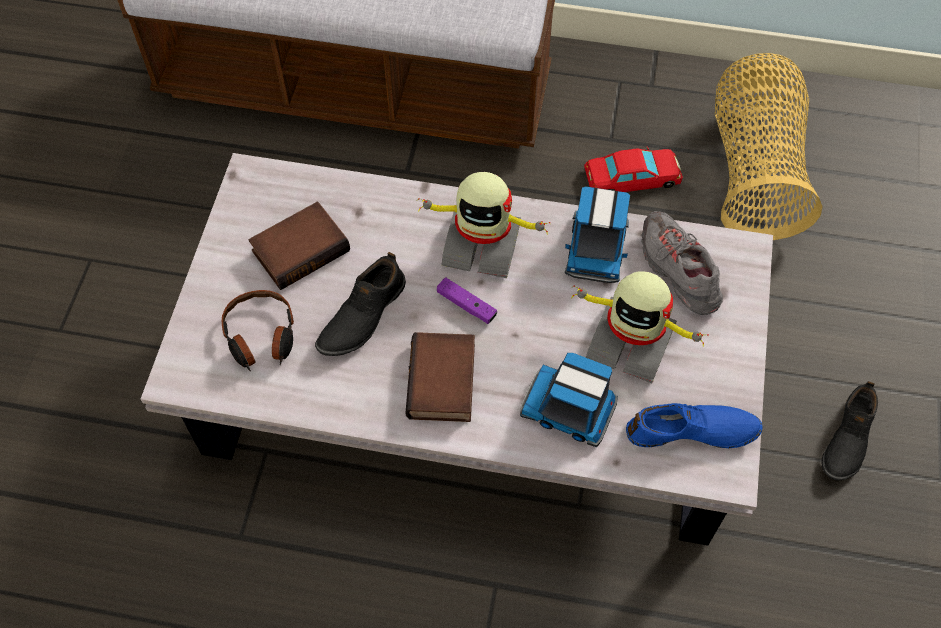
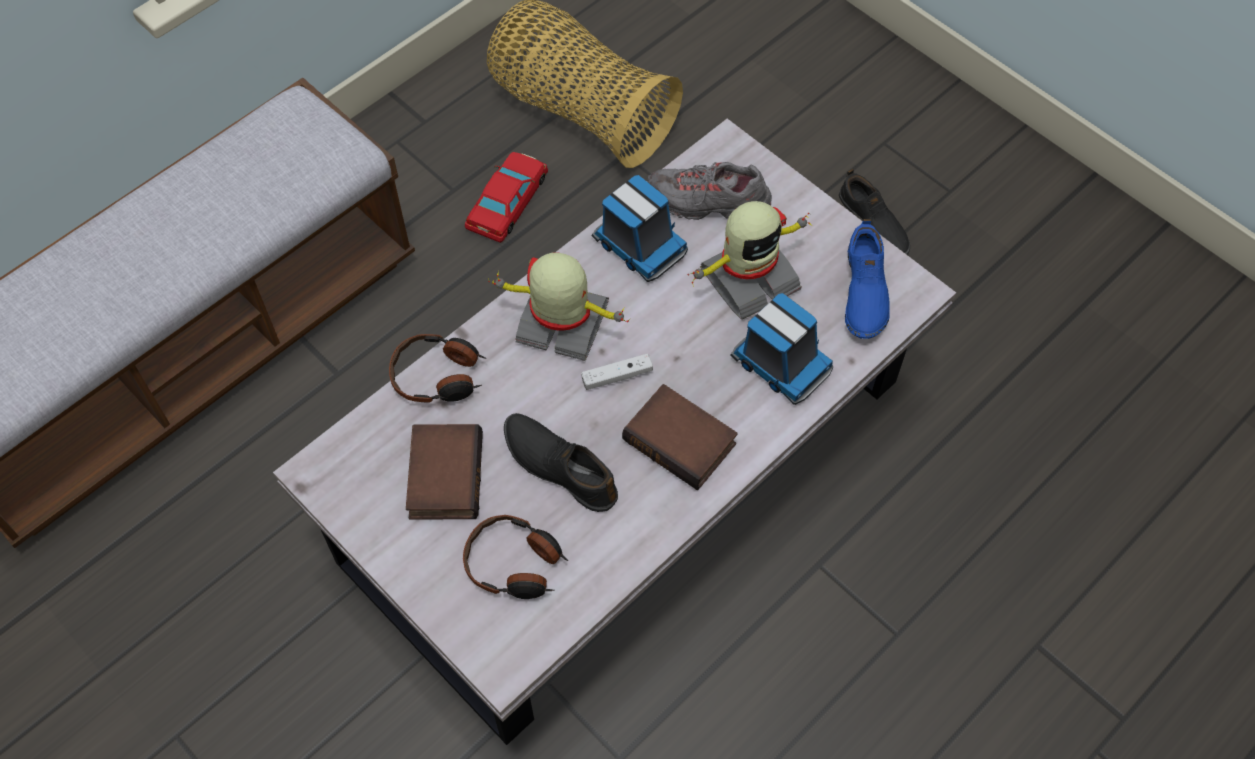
camera: 55 degrees left, 0 degrees up
(361, 315) = (560, 466): black shoe -> black shoe turned 150 degrees clockwise
(378, 196) = (438, 376): none -> headphones
(466, 305) = (617, 376): purple game controller -> white game controller
(482, 243) = (562, 325): toy robot -> toy robot turned 120 degrees counterclockwise
(570, 409) = (779, 363): toy truck -> toy truck turned 105 degrees counterclockwise
(691, 432) = (863, 292): blue shoe -> blue shoe turned 150 degrees clockwise

